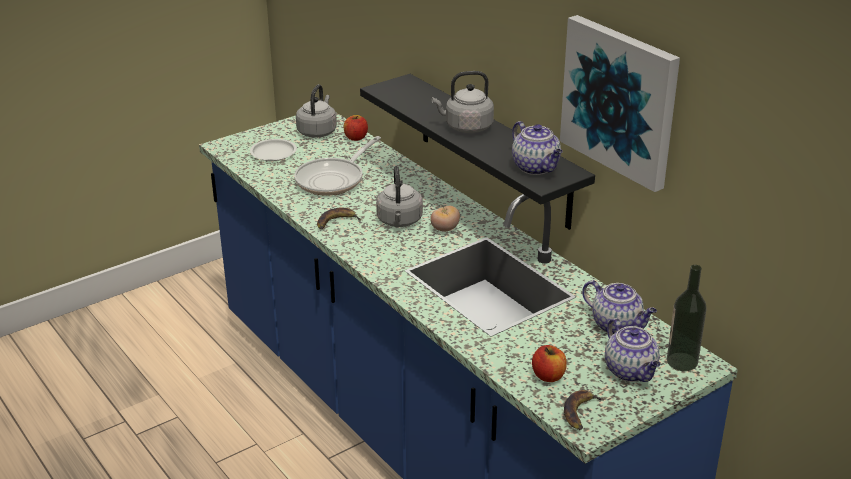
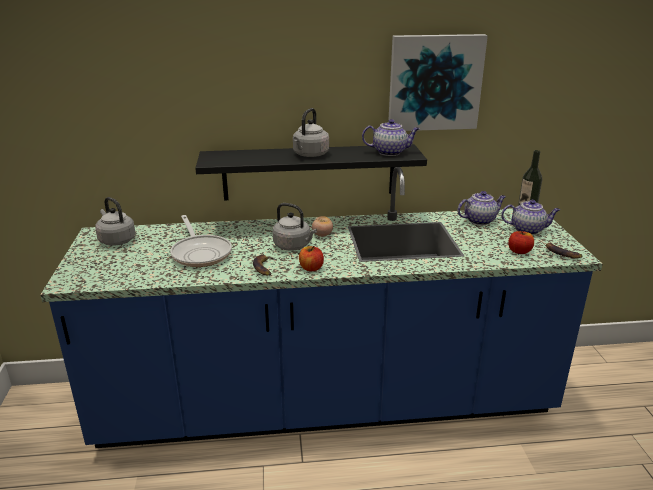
camera: 60 degrees left, 5 degrees down
(273, 153) = (119, 265): white plate -> none
(356, 137) = (152, 230): apple -> apple (311, 268)

